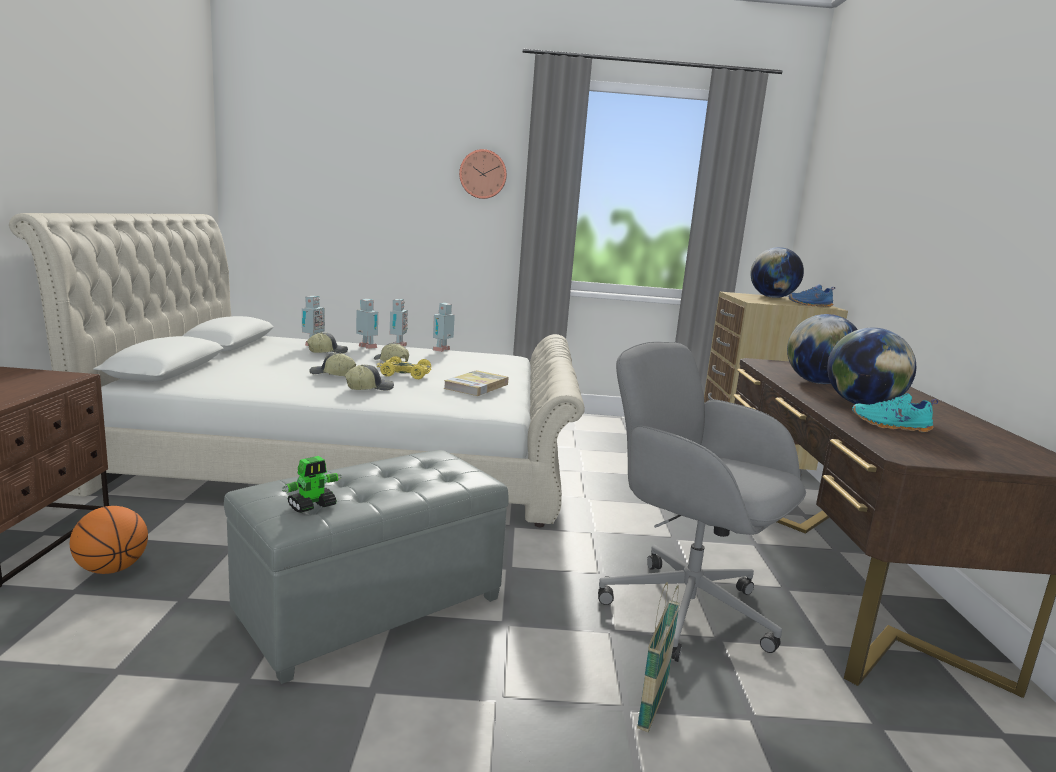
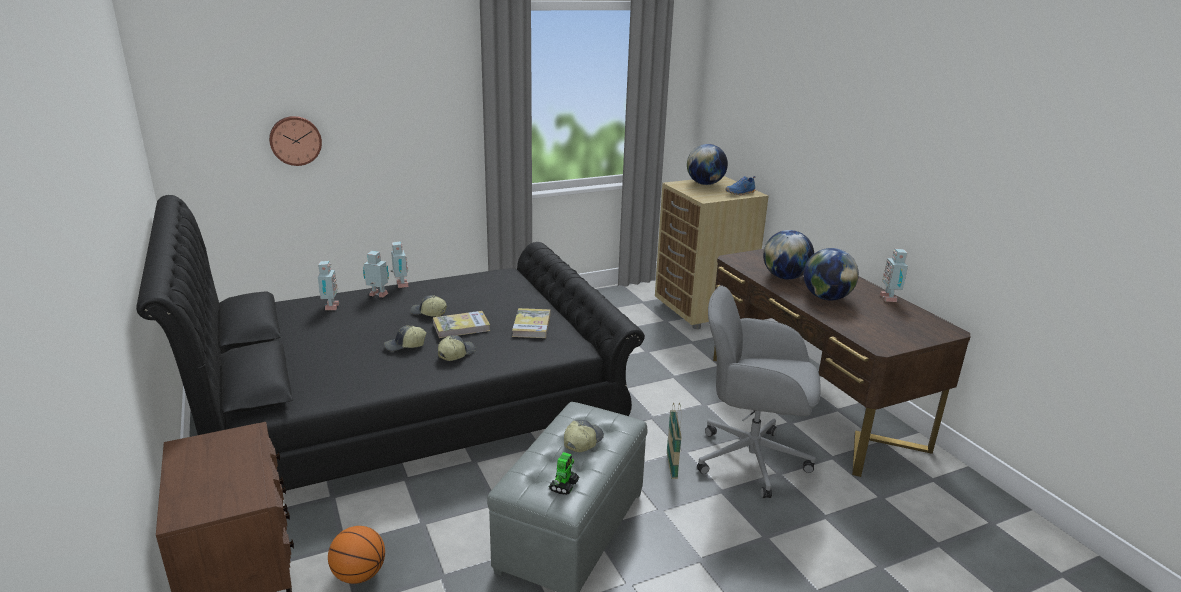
camera: 25 degrees left, 10 degrees up
(327, 352) = (356, 313): cap -> cap (582, 441)
(351, 453) = (410, 401): beige bed -> black bed
(405, 374) = (461, 327): yellow toy car -> book
(443, 350) = (444, 280): toy robot -> toy robot (889, 298)
(483, 174) = (437, 99): wall clock -> wall clock (295, 140)
(652, 706) = (777, 530): basket -> basket (671, 466)
(891, 426) = (855, 318): turquoise shoe -> none

